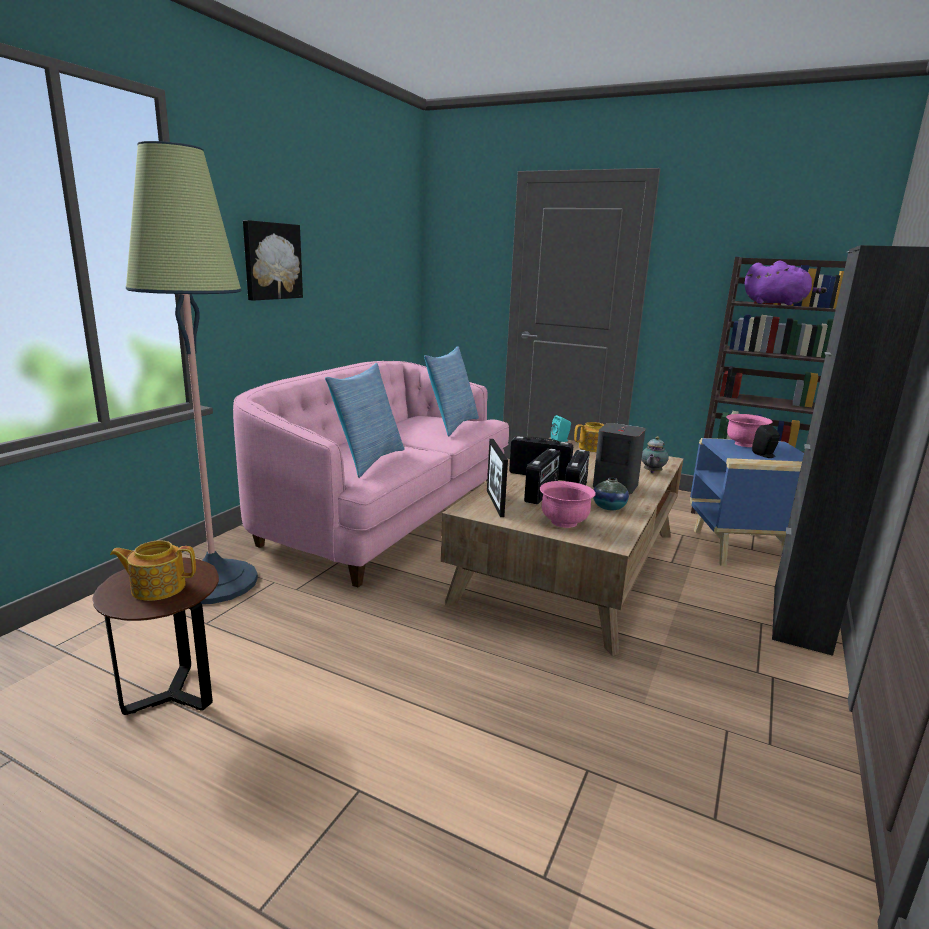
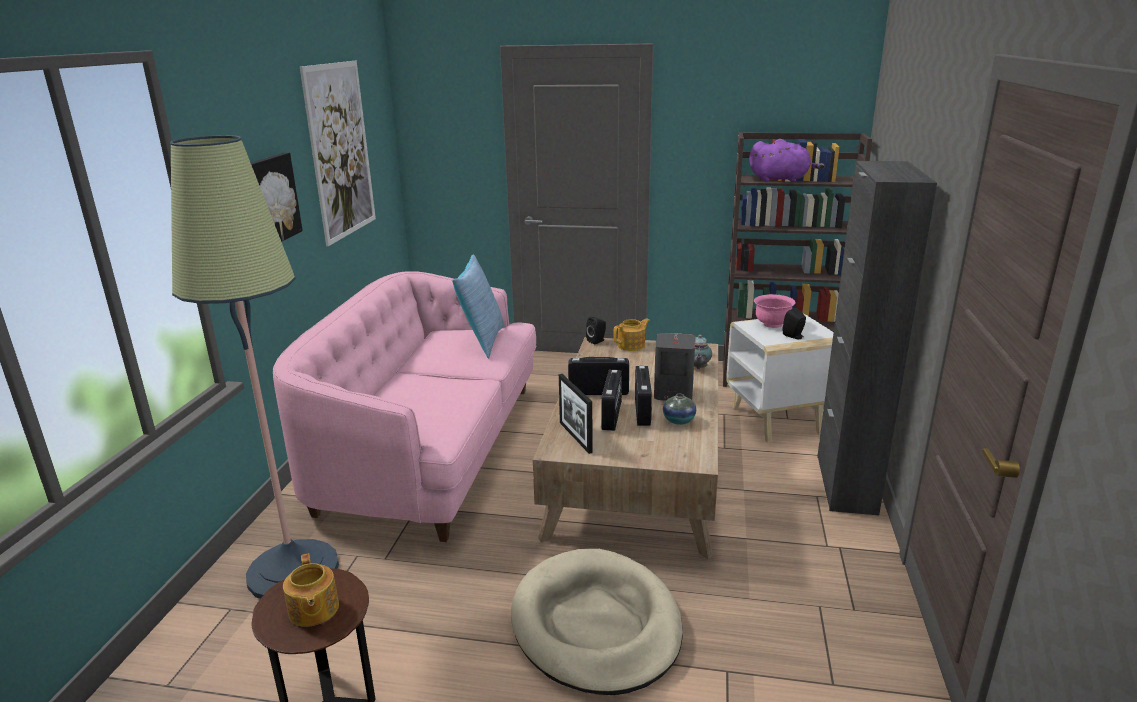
camera: 15 degrees left, 5 degrees up
(157, 587) = (313, 610): teapot -> teapot turned 90 degrees counterclockwise
(358, 244) = (340, 151): none -> picture
(367, 460) = (426, 409): pillow -> none
(463, 689) = (596, 625): none -> beige dog bed
(561, 441) = (597, 341): turquoise speaker -> black speaker
(564, 522) = (648, 447): pink bowl -> none
(739, 549) = (777, 421): blue side table -> white side table

